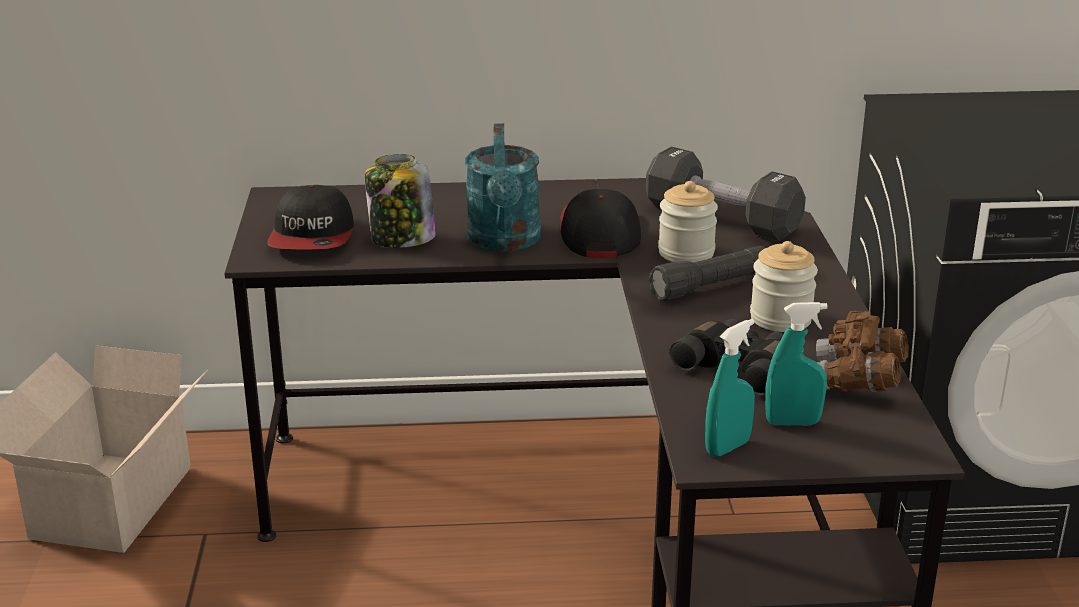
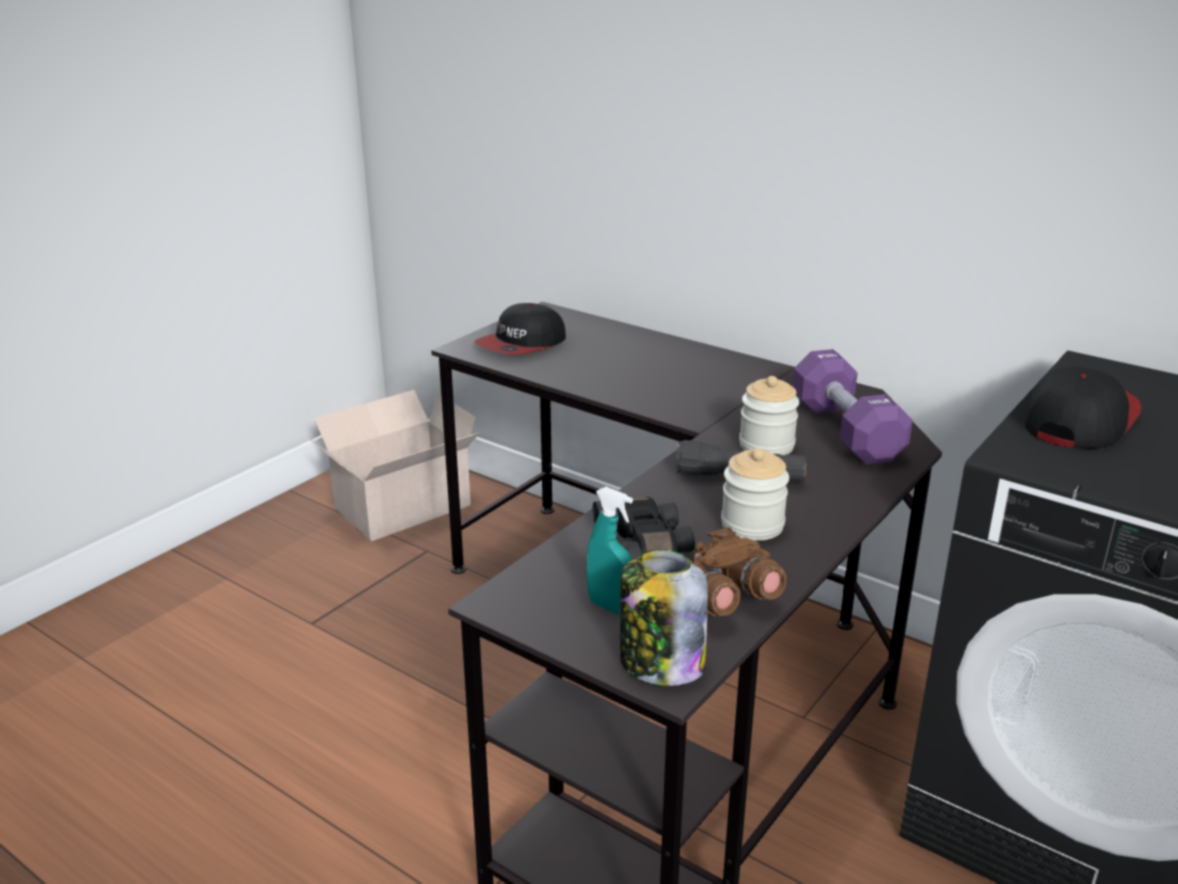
camera: 40 degrees right, 0 degrees up
(401, 239) = (573, 365): jar -> jar (660, 663)
(504, 242) = (641, 390): turquoise watering can -> none
(599, 232) = (724, 407): cap -> cap (1078, 419)
(722, 220) = (845, 431): black dumbbell -> purple dumbbell
(727, 447) = (528, 601): turquoise spray bottle -> none

